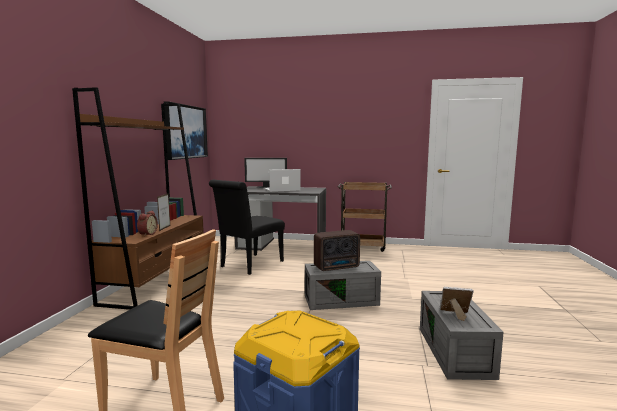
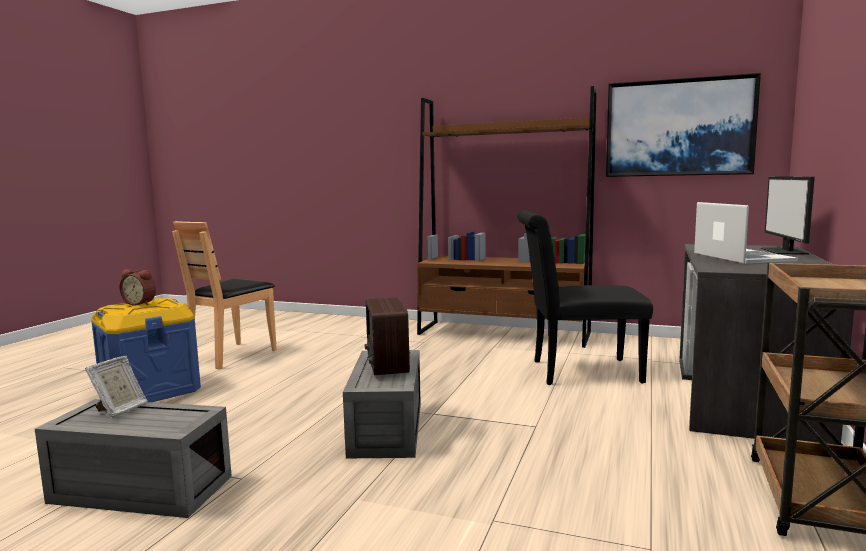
camera: 100 degrees right, 0 degrees up
(147, 234) = (459, 262): alarm clock -> alarm clock (141, 303)
(165, 228) = (490, 263): picture frame -> none
(249, 265) = (577, 372): black chair -> black chair turned 45 degrees counterclockwise

